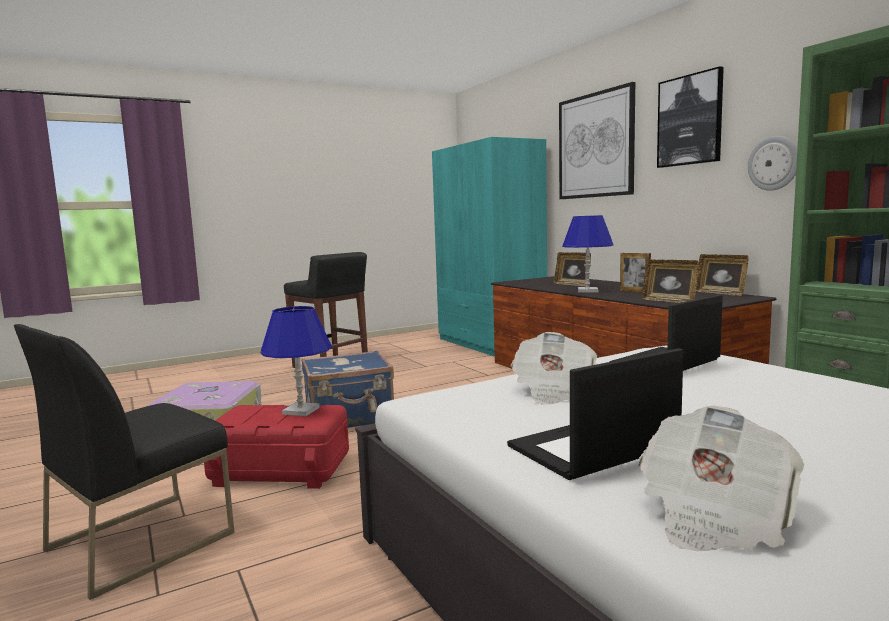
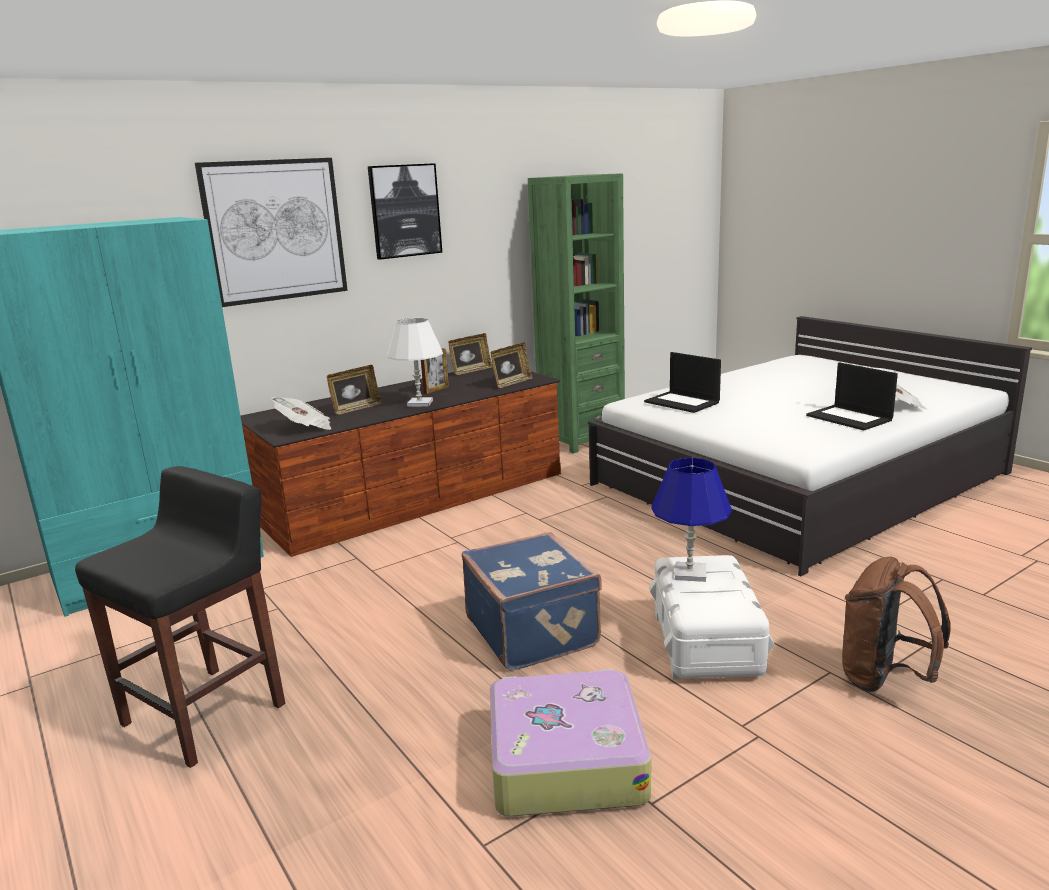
camera: 95 degrees left, 10 degrees up
(141, 540) = (884, 679): black chair -> brown backpack
(281, 469) = (705, 642): red storage box -> white storage box
(553, 391) = (759, 425): newspaper -> newspaper (305, 428)
(587, 291) = (419, 403): blue table lamp -> white table lamp
(774, 163) = (483, 254): wall clock -> none

